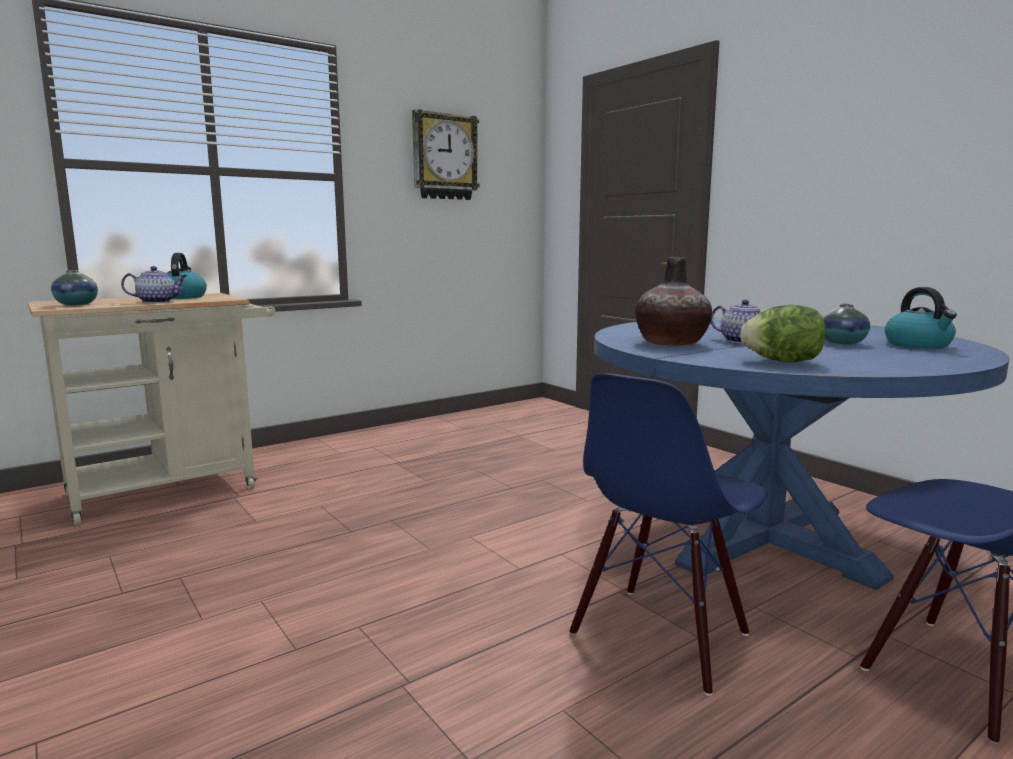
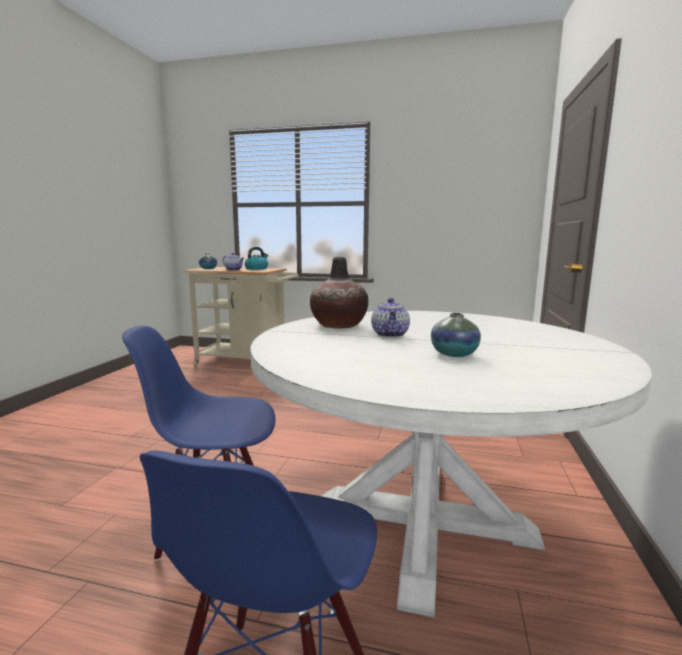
camera: 50 degrees right, 0 degrees up
(444, 157) = (445, 183): wall clock -> none
(763, 537) = (423, 521): blue dining table -> white dining table
(782, 362) = (305, 350): lettuce -> none
(919, 345) = (517, 375): kettle -> none

